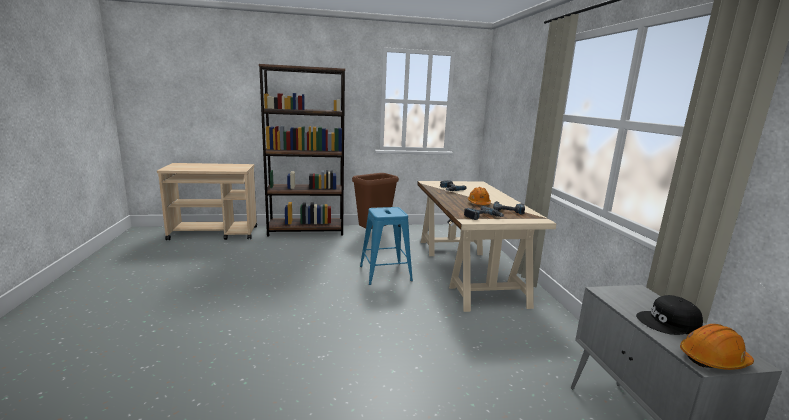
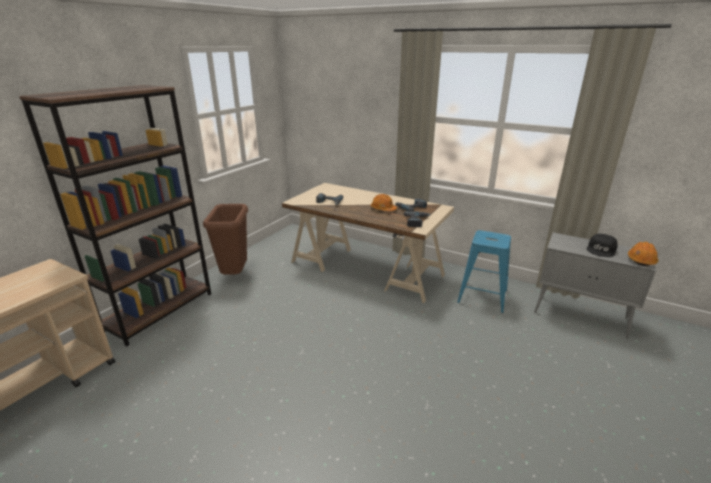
camera: 50 degrees left, 10 degrees up
(385, 273) = (326, 308): blue stool -> blue stool (482, 296)

